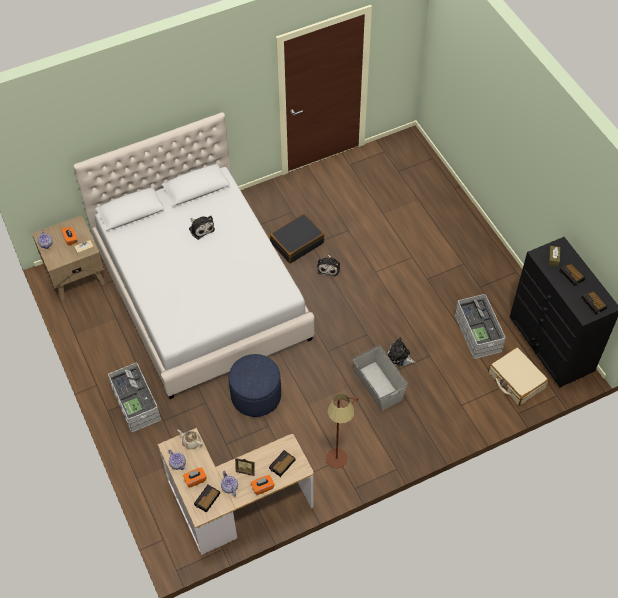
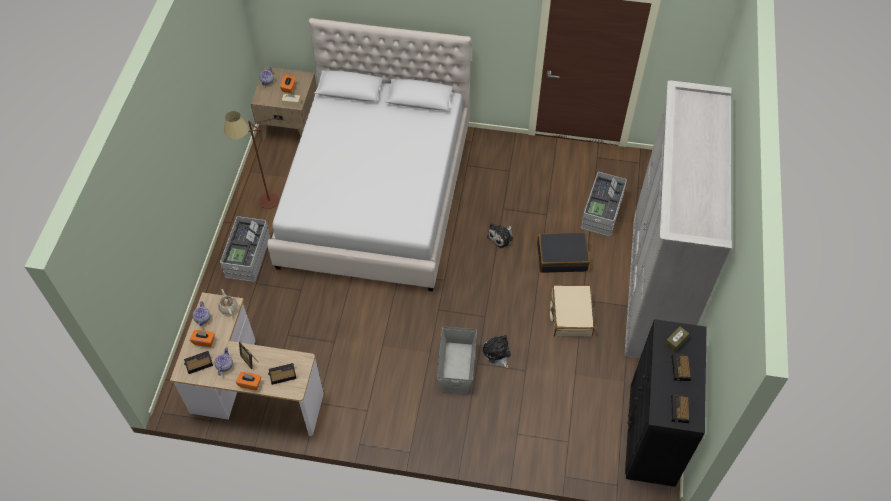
camera: 35 degrees right, 0 degrees up
(201, 228) = (394, 134): plush toy -> none
(256, 395) = (346, 310): blue ottoman -> none
(297, 243) = (491, 200): black suitcase -> black suitcase (562, 257)
(338, 467) = (361, 416): brown floor lamp -> brown floor lamp (264, 207)
(469, 239) = (655, 287): none -> white wardrobe
(477, 332) = (589, 377): grey storage box -> grey storage box (601, 210)
(516, 380) = (589, 445): beige suitcase -> beige suitcase (570, 315)

